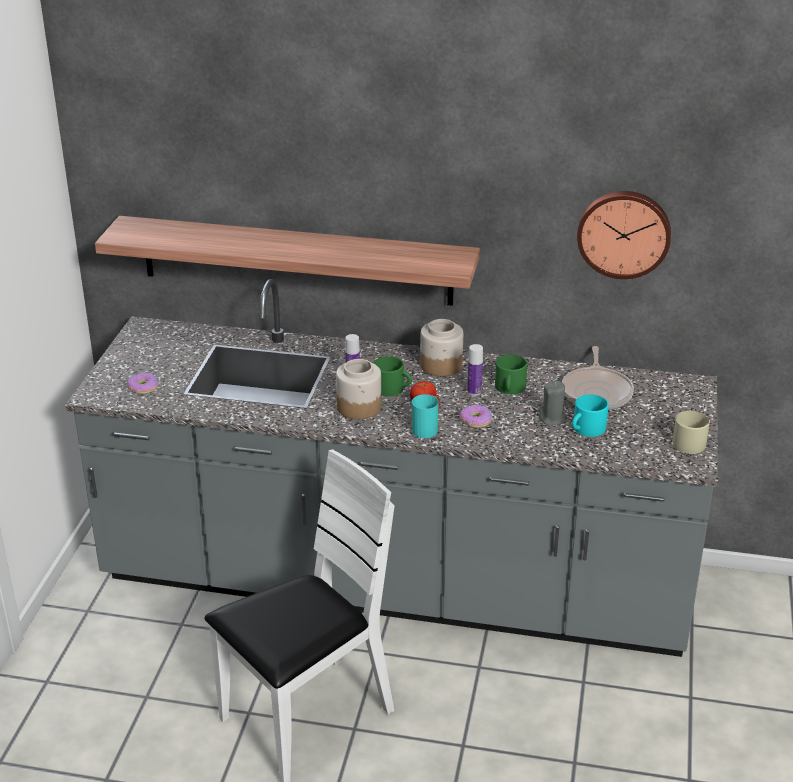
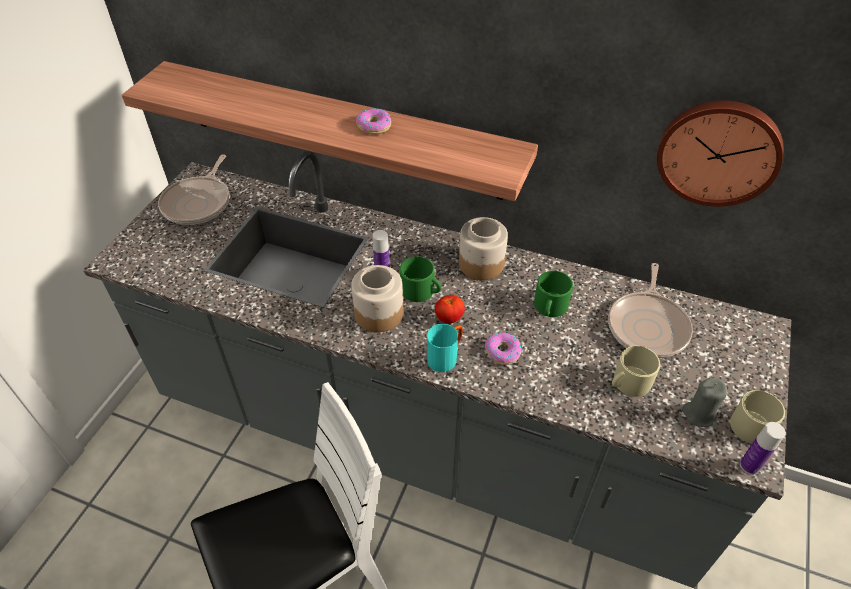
camera: 10 degrees right, 15 degrees up
(143, 388) = (167, 257): donut -> donut (374, 126)
(155, 346) = (199, 203): none -> frying pan
(474, 391) = (509, 307): bottle -> bottle (749, 466)
(552, 419) = (591, 361): grey candle -> grey candle (699, 414)
(586, 429) = (628, 383): turquoise mug -> beige mug

